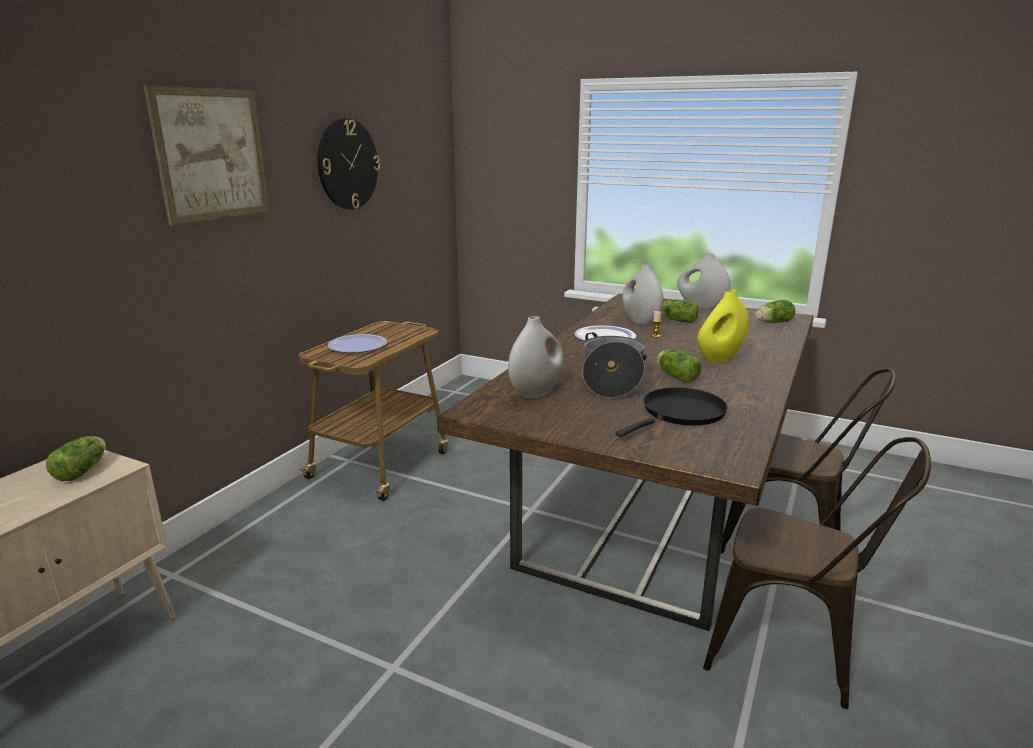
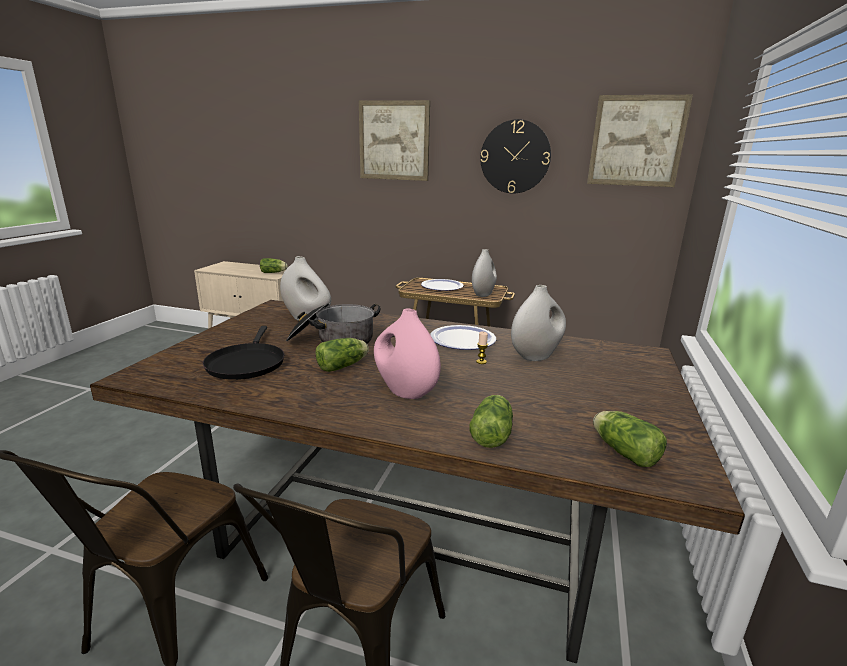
camera: 80 degrees right, 0 degrees up
(424, 139) = (636, 141): none -> picture
(676, 320) = (561, 376): lettuce -> lettuce (492, 433)
(680, 414) = (246, 363): black frying pan -> black frying pan turned 45 degrees clockwise
(700, 307) = (653, 396): white vase -> white vase (483, 294)
(720, 359) = (405, 391): yellow vase -> pink vase

